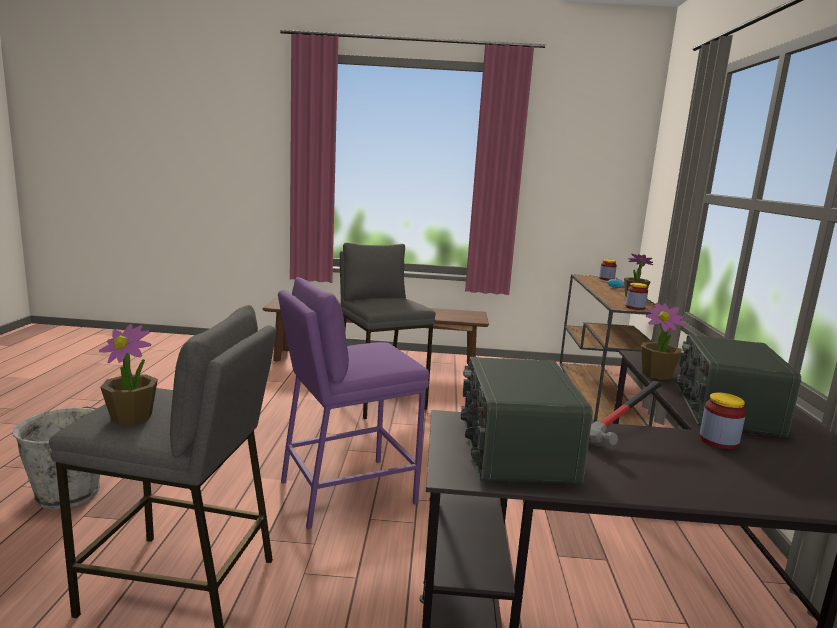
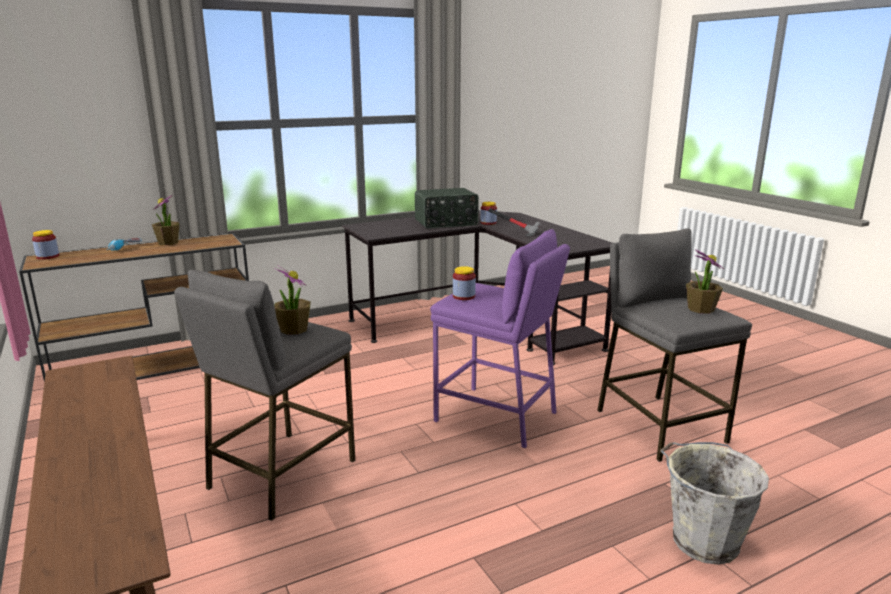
camera: 120 degrees left, 5 degrees up
(513, 450) = (565, 240): radio -> none
(635, 307) = (223, 240): jar -> jar (464, 296)
(657, 374) = (409, 232): potted plant -> potted plant (294, 329)

